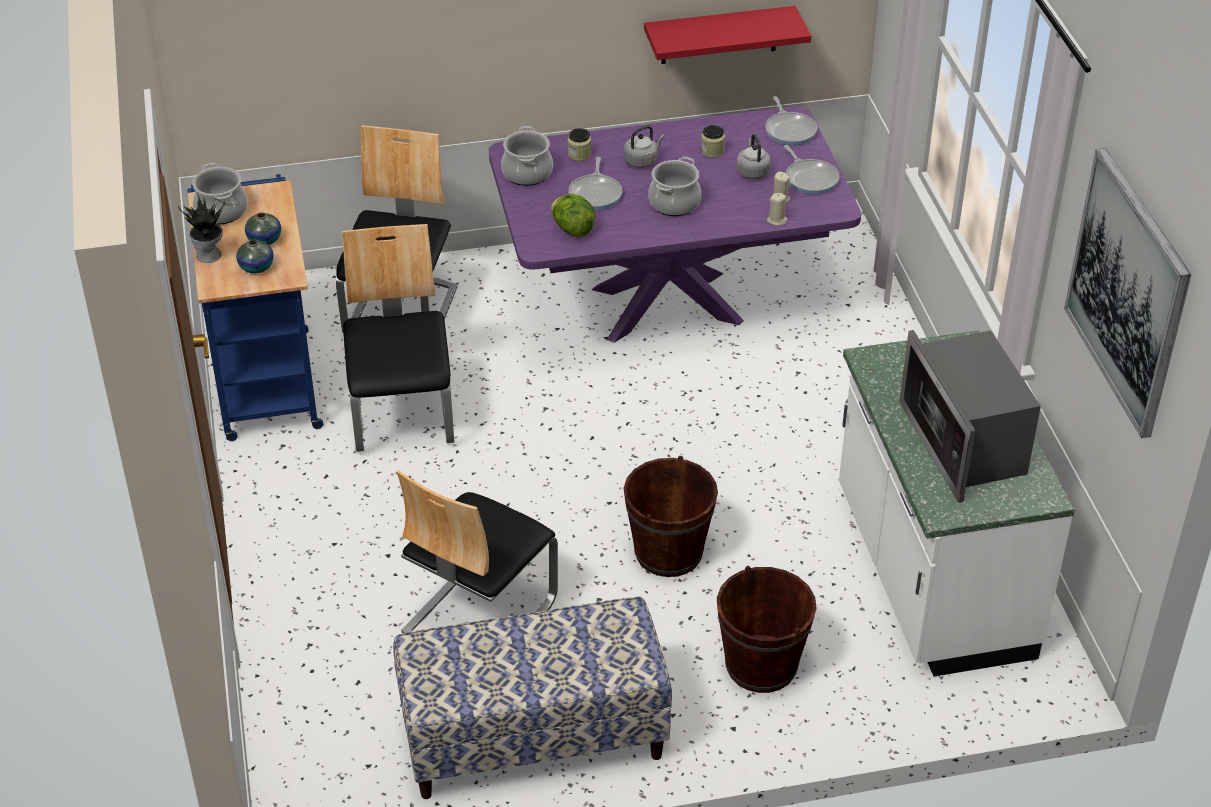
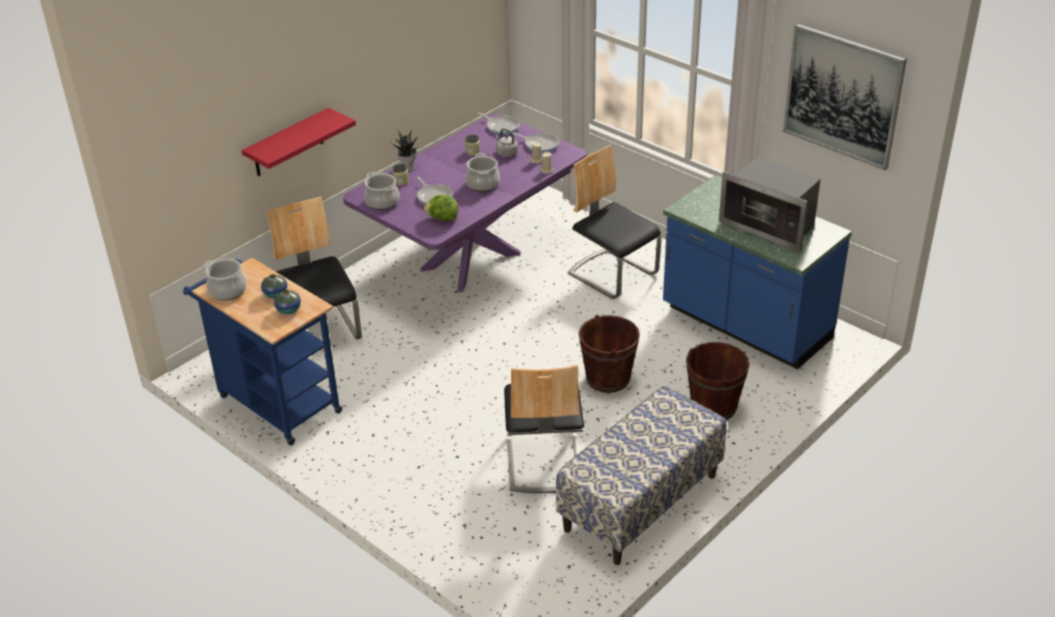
camera: 35 degrees left, 5 degrees down
(210, 256) = (250, 316): potted plant -> potted plant (408, 168)
(403, 415) = (383, 382): chair -> chair (612, 274)
(642, 161) = (440, 171): grey kettle -> none
(719, 35) = (438, 84): red shelf -> red shelf (288, 143)
(930, 576) = (745, 325): white counter -> blue counter

